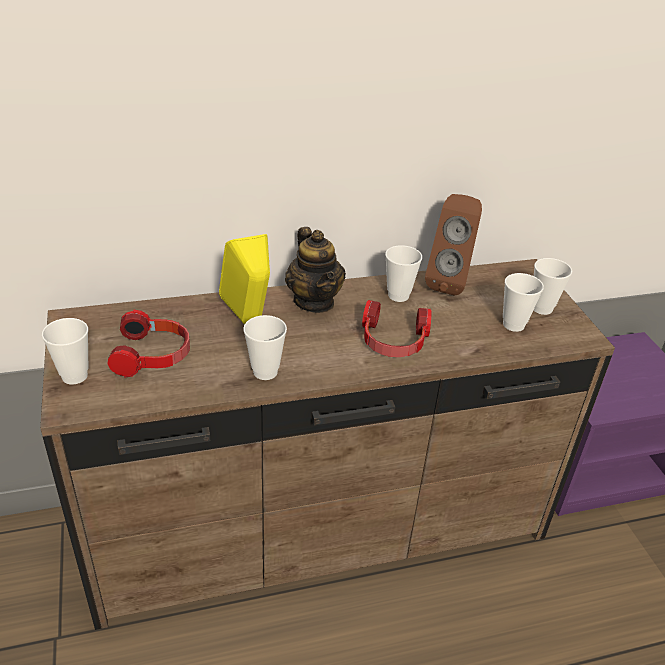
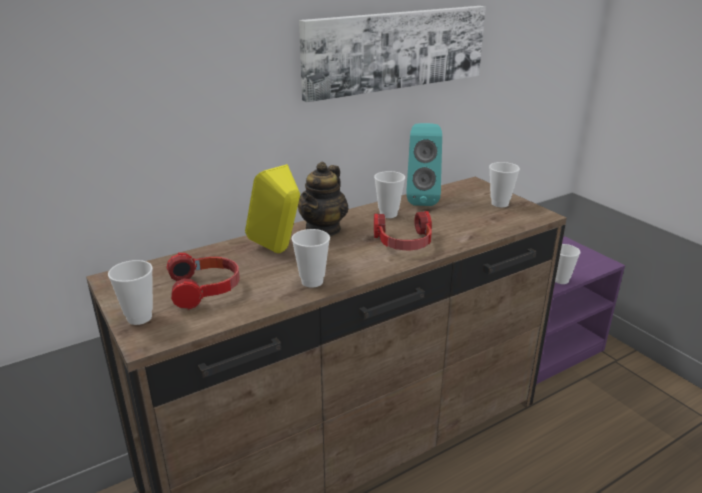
camera: 15 degrees left, 10 degrees down
(314, 301) = (324, 229): teapot -> teapot turned 60 degrees clockwise
(441, 101) = (395, 50): none -> picture
(449, 282) = (422, 200): brown speaker -> turquoise speaker
(513, 325) = (486, 217): cup -> cup (560, 280)

